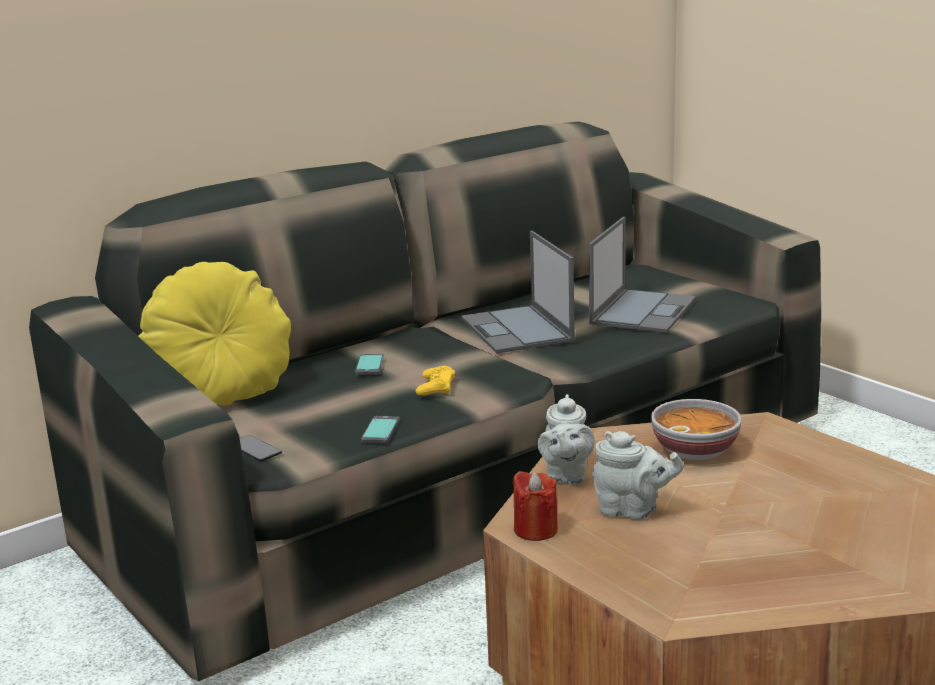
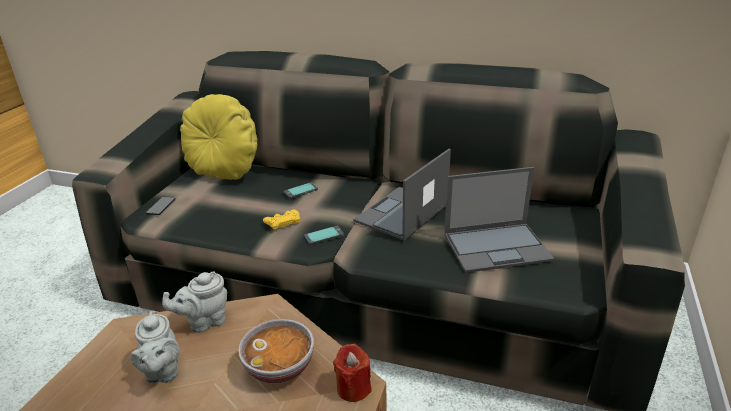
camera: 55 degrees right, 10 degrees up
(380, 431) = (207, 230): phone -> phone (324, 236)
(535, 530) = (118, 339): red candle -> red candle (353, 388)

